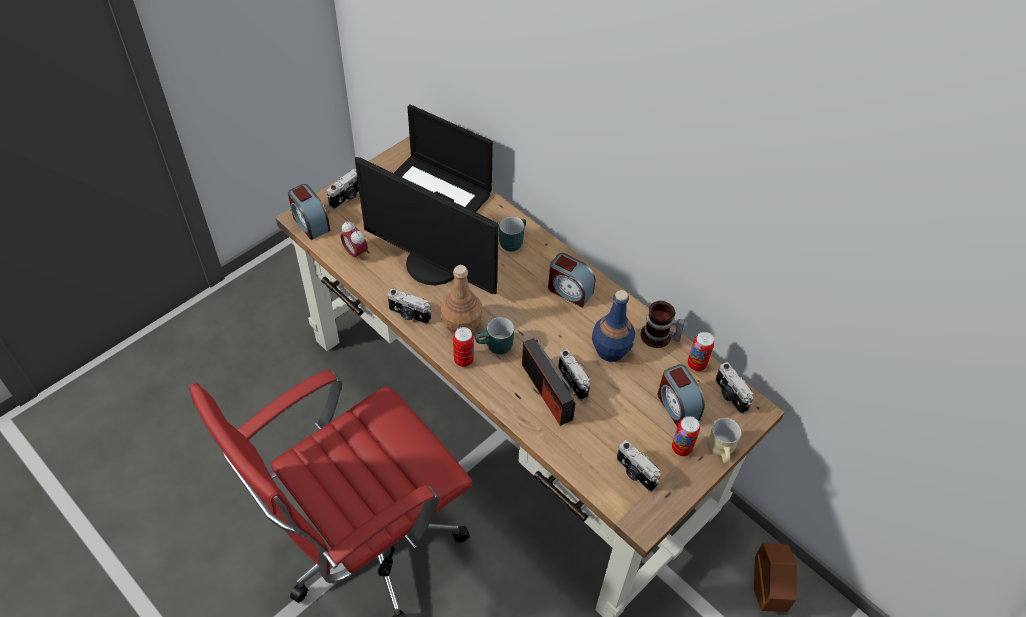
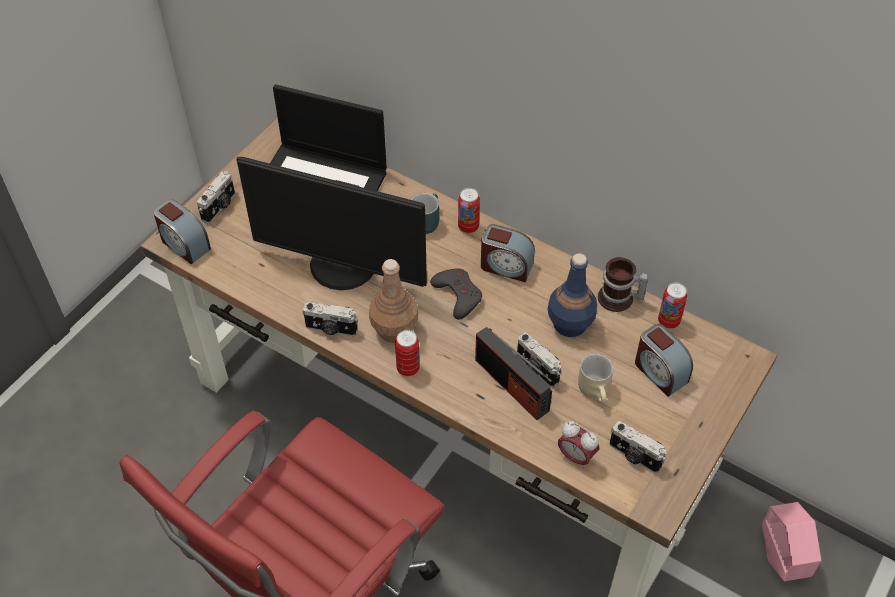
camera: 10 degrees left, 0 degrees up
(355, 253) = (248, 269): alarm clock -> alarm clock (576, 456)
(495, 347) = (440, 346): turquoise mug -> none
(522, 307) = (458, 295): none -> grey game controller
(681, 448) = (677, 417): can -> can (468, 227)
(722, 450) = (722, 410): beige mug -> beige mug (597, 391)
(729, 395) = (713, 348): camera -> none
(766, 590) = (781, 558): brown planter -> pink planter

